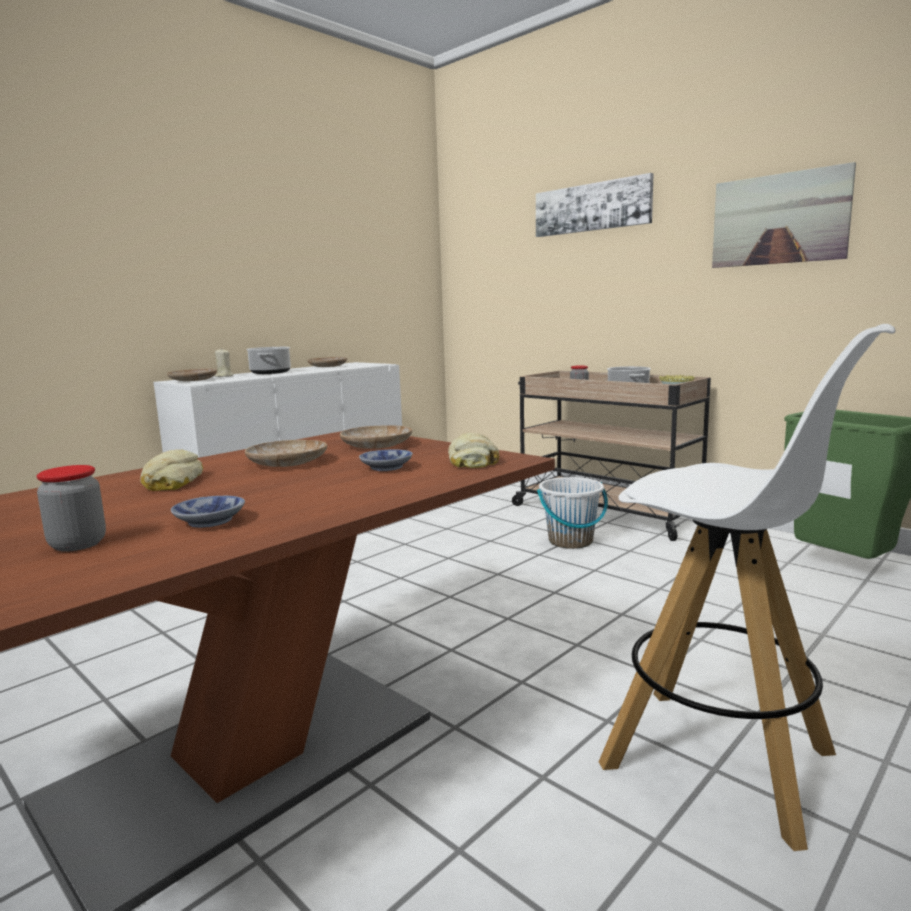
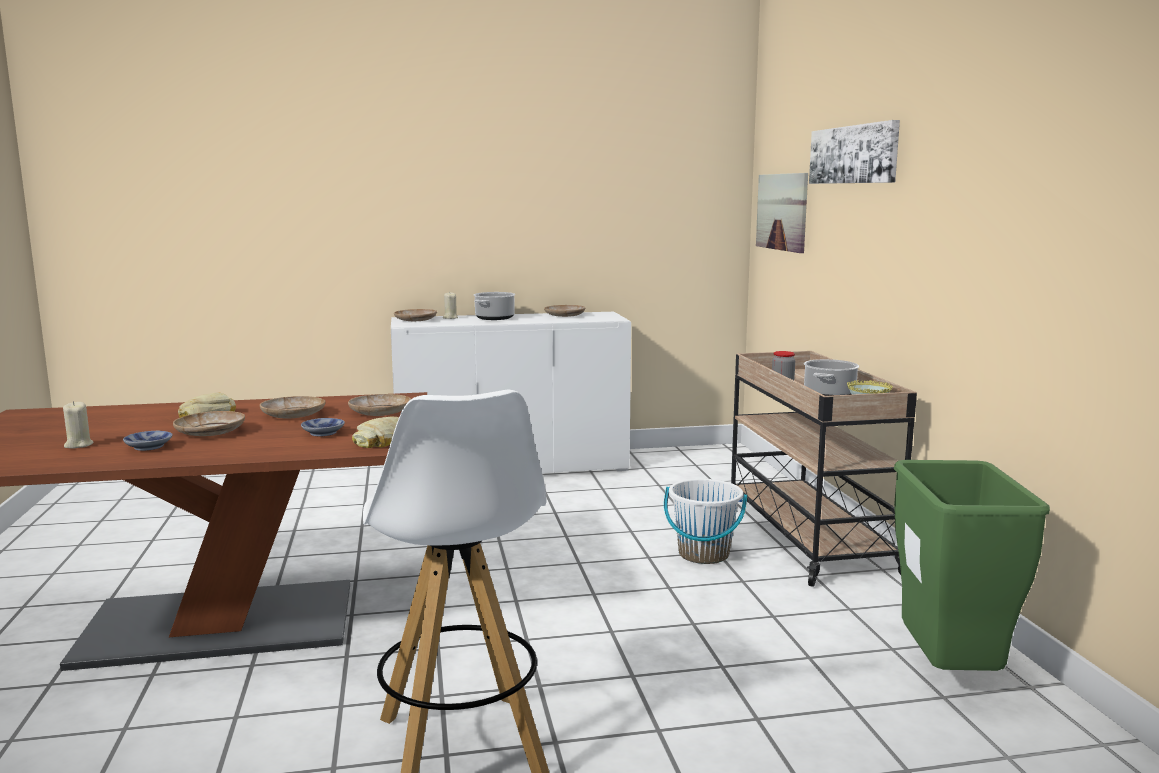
camera: 35 degrees right, 0 degrees up
(78, 544) = (78, 445): jar -> beige candle
(241, 492) = (210, 432): none -> beige plate
(779, 219) = (993, 197): picture -> picture (782, 211)

